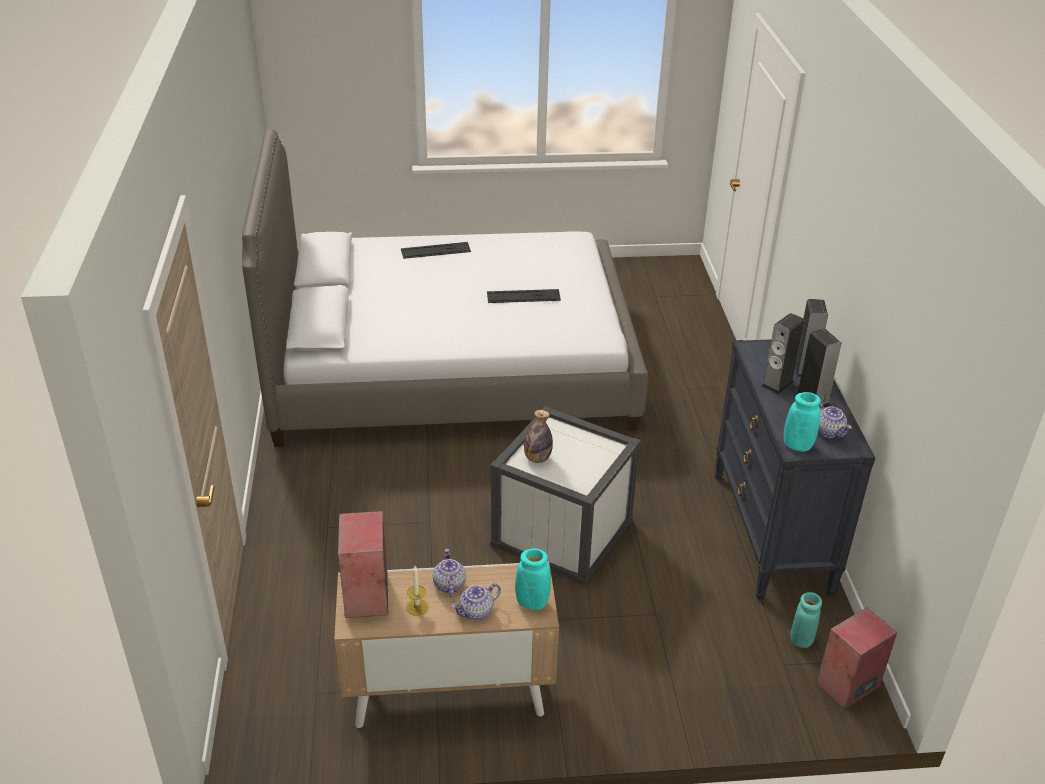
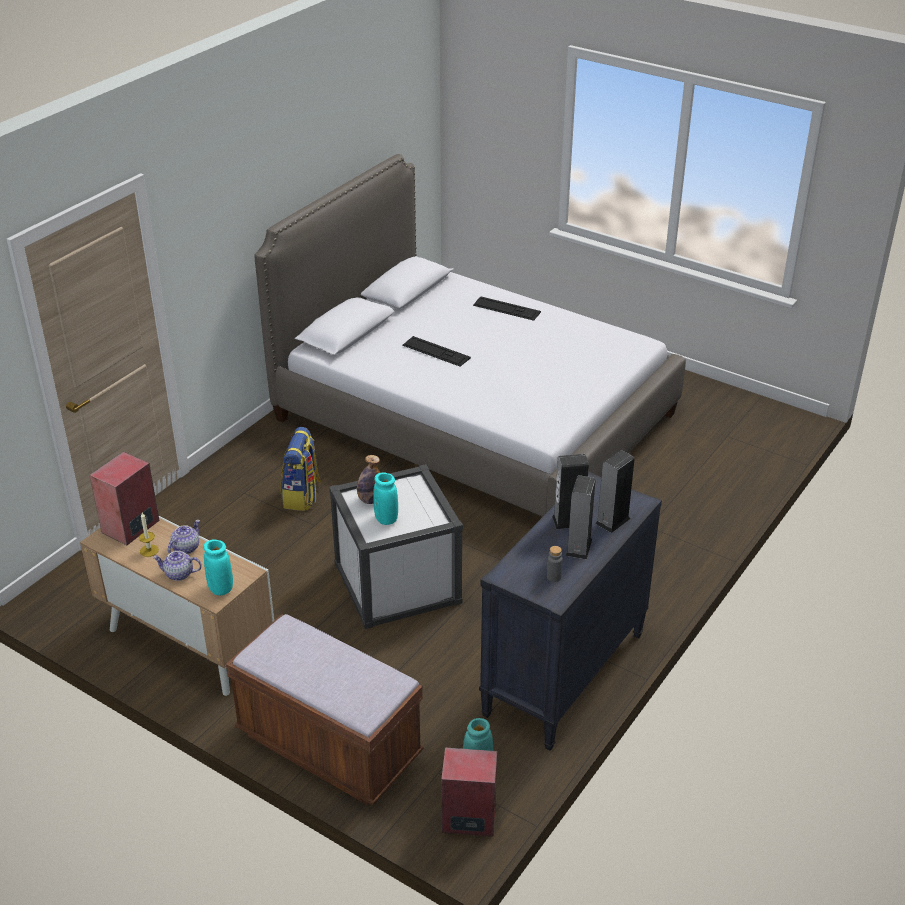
camera: 40 degrees right, 0 degrees up
(386, 502) = (302, 496): none -> backpack
(523, 296) = (525, 373): keyboard -> keyboard (436, 351)
(680, 700) = (329, 746): none -> brown bench
(797, 445) = (510, 573): turquoise vase -> turquoise vase (386, 519)
(829, 431) = (554, 577): teapot -> grey bottle

